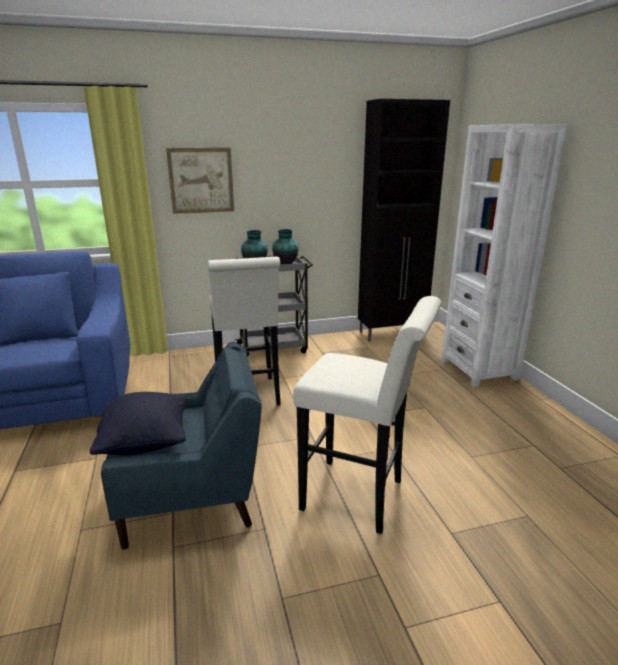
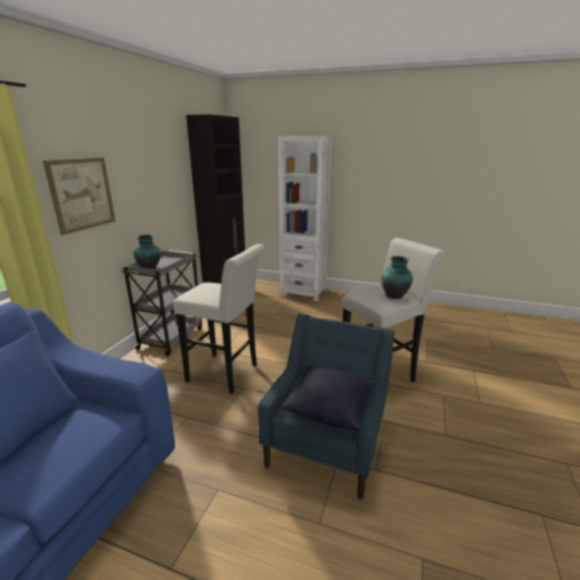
camera: 55 degrees left, 0 degrees up
(286, 264) = (170, 260): vase -> vase (395, 296)

